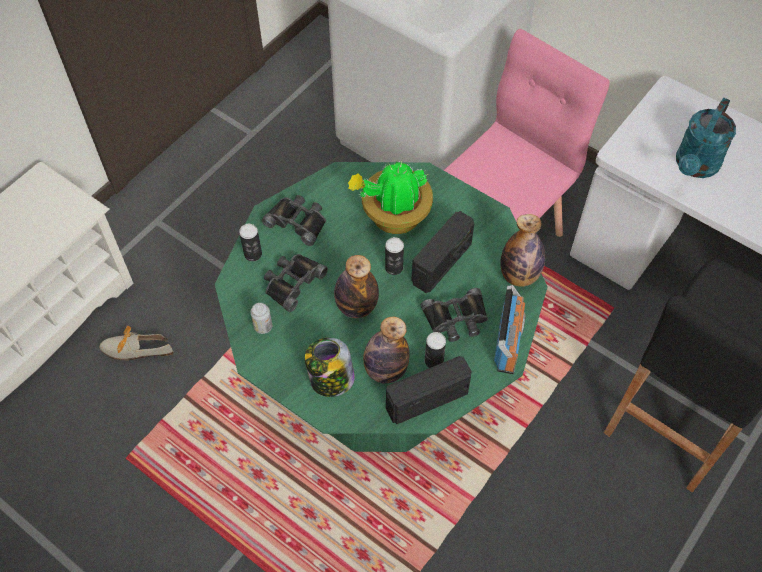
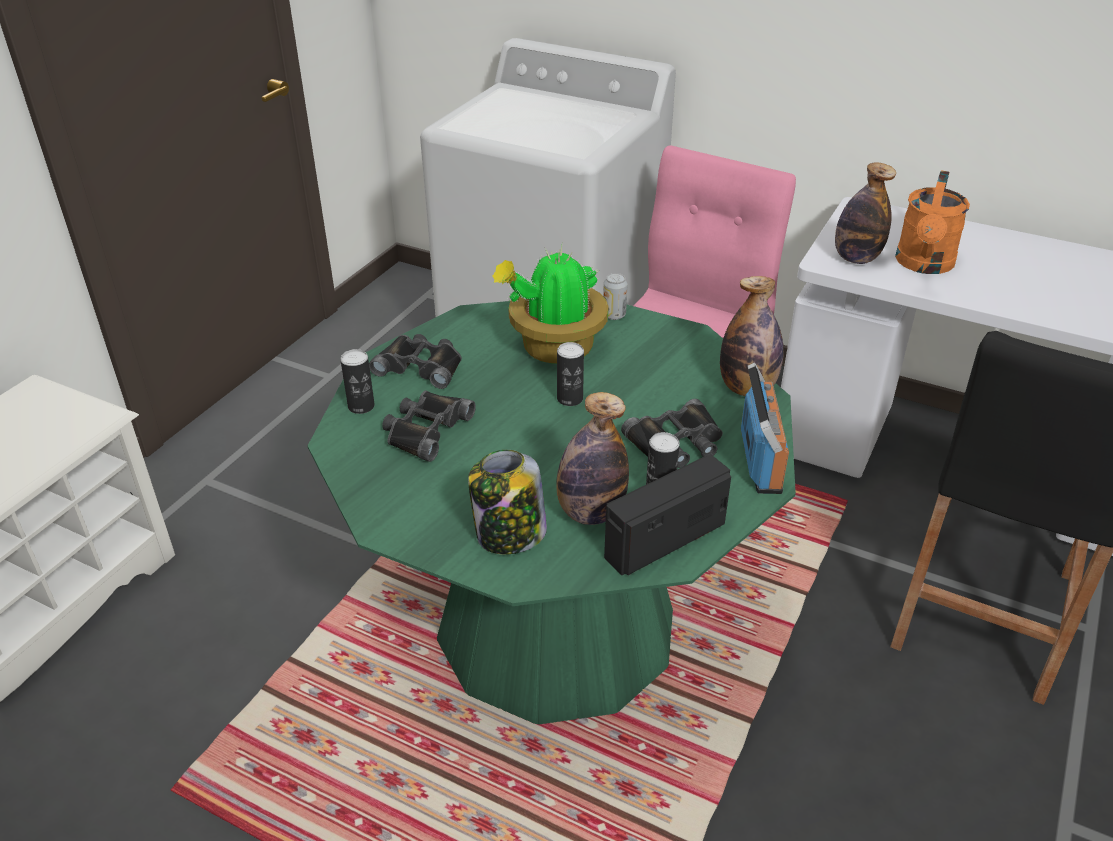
camera: 10 degrees left, 20 degrees down
(133, 349) = (178, 636): shoe -> none
(263, 326) = (390, 484): can -> can (614, 315)
(356, 306) = (527, 445): bottle -> bottle (856, 258)
(442, 263) = (636, 387): radio -> none
(695, 166) = (924, 265): turquoise watering can -> orange watering can

